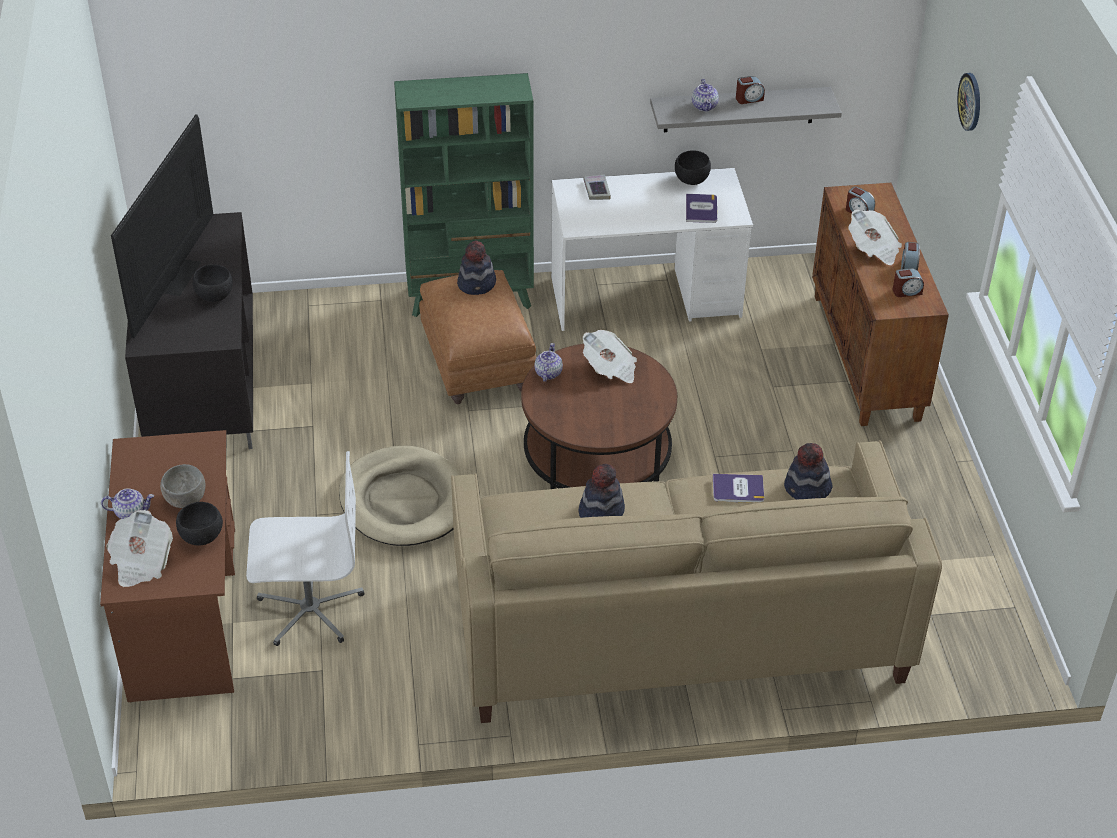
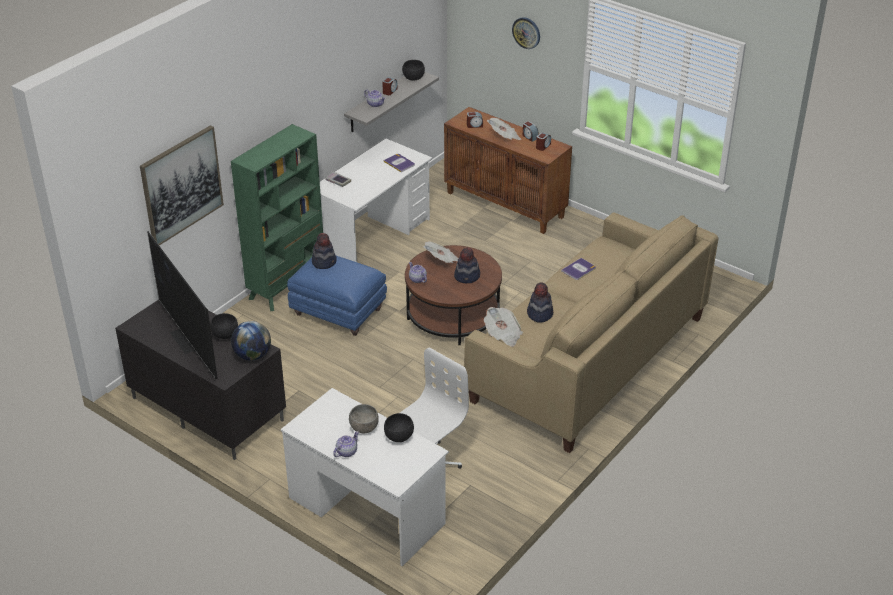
camera: 45 degrees left, 5 degrees down
(141, 562) = (388, 467): newspaper -> newspaper (503, 335)
(184, 612) = (366, 510): brown desk -> white desk
(205, 337) = (252, 355): none -> globe
(302, 81) = (181, 185): none -> picture
(404, 501) = (396, 391): beige dog bed -> none
(479, 365) = (339, 312): brown ottoman -> blue ottoman
(691, 180) = (375, 153): black bowl -> black bowl (413, 78)
(807, 489) = (604, 252): hat -> hat (467, 276)

